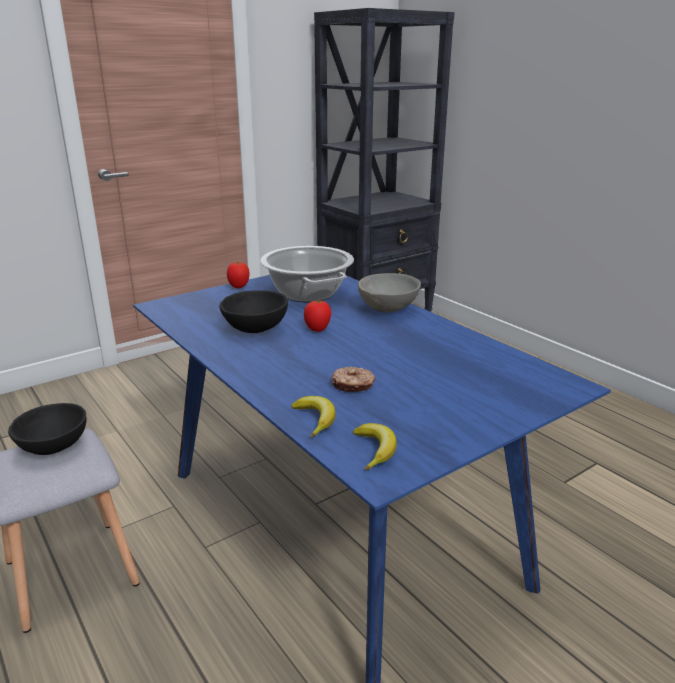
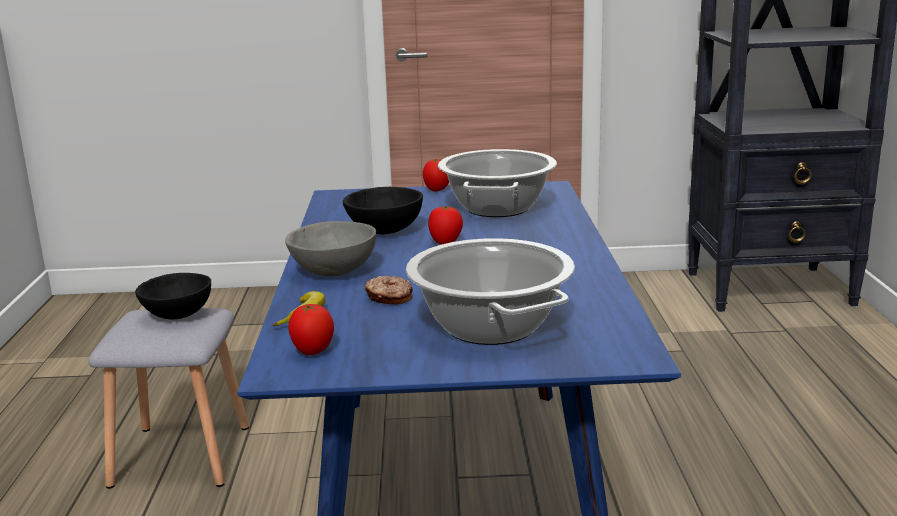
camera: 35 degrees right, 5 degrees down
(375, 450) = (312, 352): banana -> tomato
(389, 310) = (560, 239): grey bowl -> grey bowl (334, 273)
(457, 389) = (490, 326): none -> cooking pot

